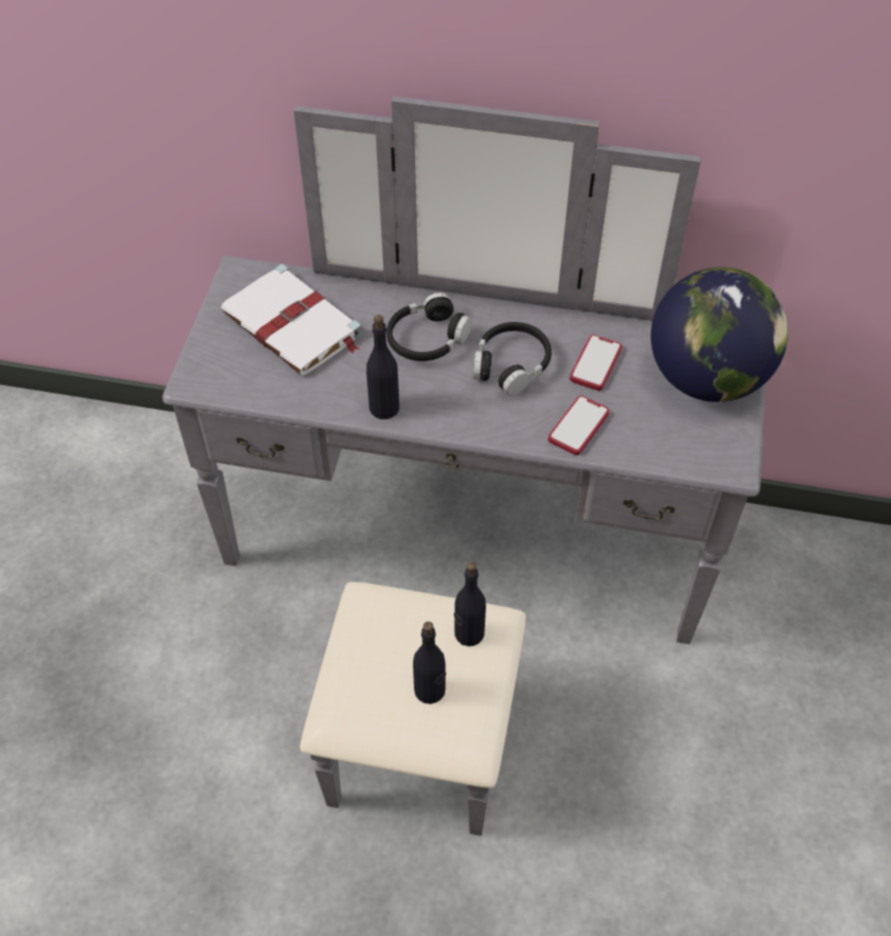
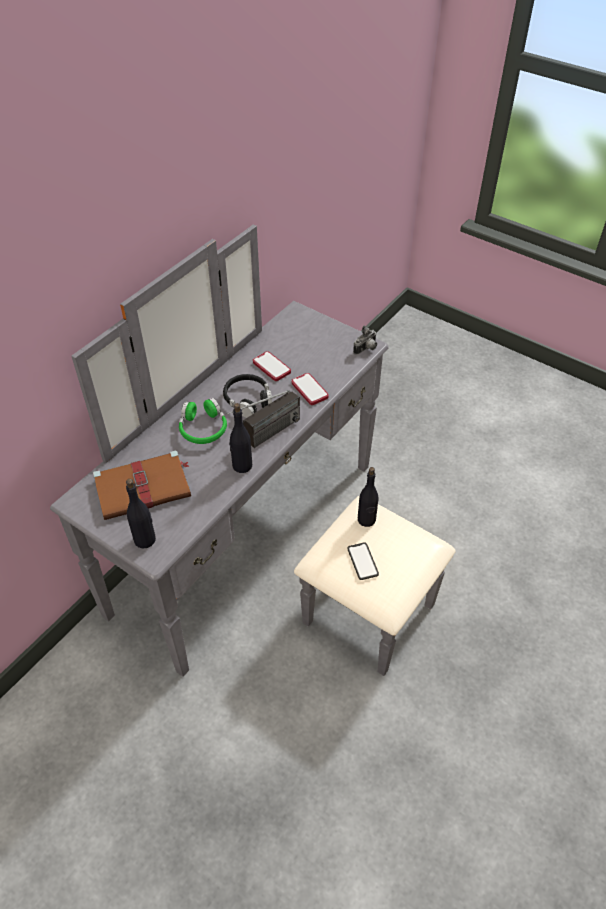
camera: 65 degrees left, 5 degrees down
(294, 325) = (144, 487): white book -> brown book
(389, 655) = (362, 561): none -> phone
(427, 339) = (203, 428): black headphones -> green headphones
(430, 690) = (394, 550): black bottle -> black bottle (145, 539)
(446, 408) = (261, 438): none -> radio
(706, 378) = (309, 332): globe -> none
(720, 465) = (366, 349): none -> camera

